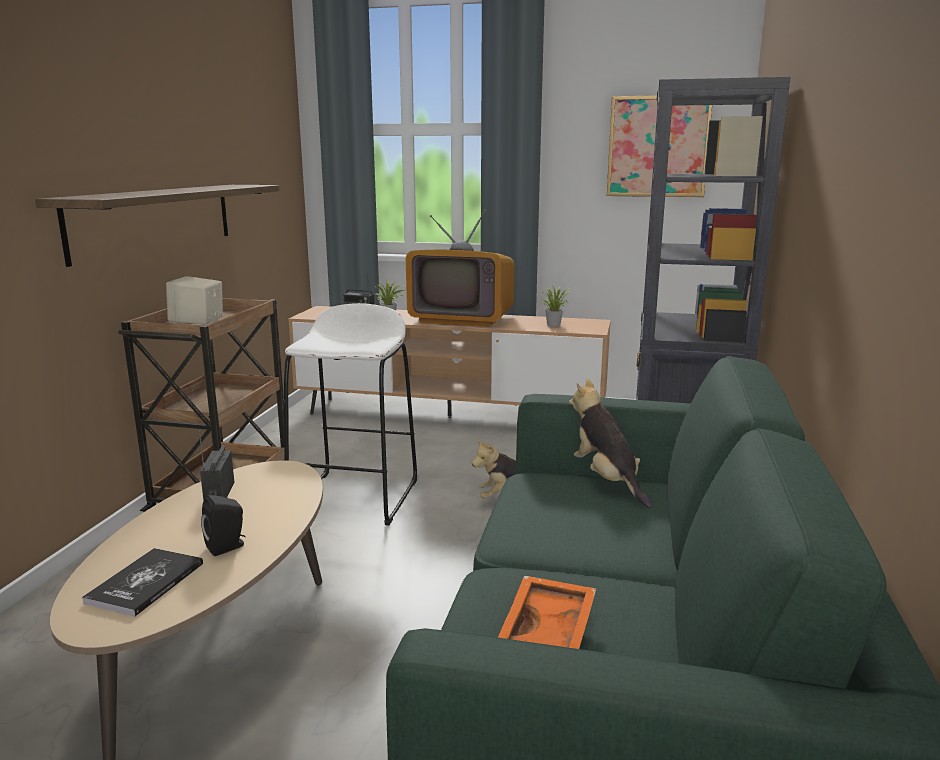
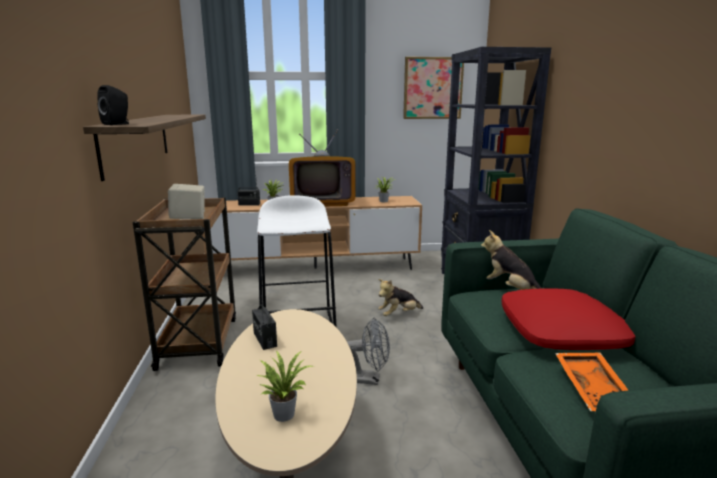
camera: 20 degrees left, 0 degrees up
(145, 583) = (284, 413): book -> potted plant
(227, 547) = (314, 375): black speaker -> black speaker (118, 124)
(391, 580) = (369, 379): none -> grey fan
(606, 553) = (561, 332): none -> red pillow

